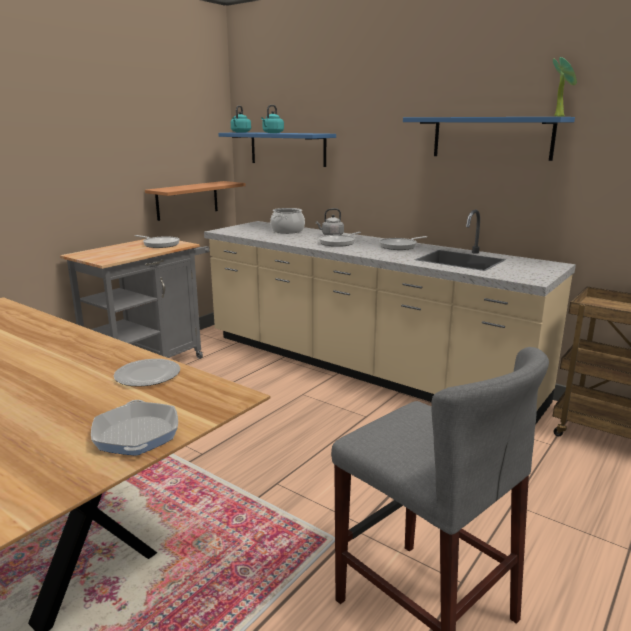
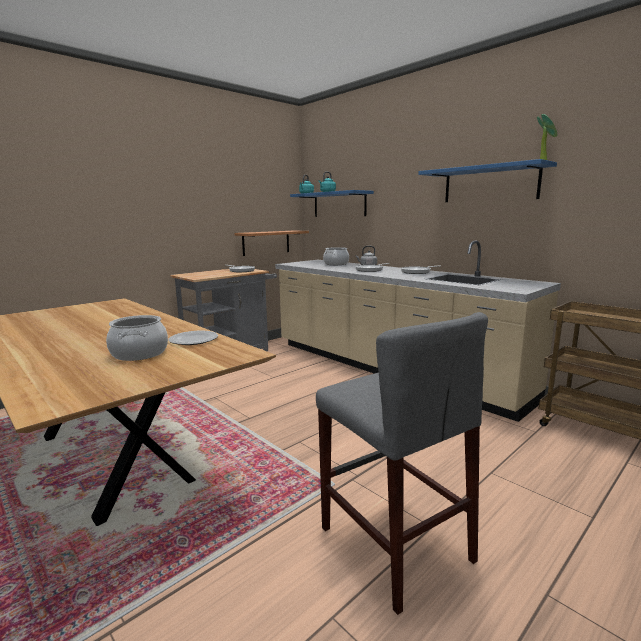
camera: 10 degrees right, 5 degrees down
(84, 405) = (140, 353): none -> cooking pot
(136, 434) = (165, 370): frying pan -> none

